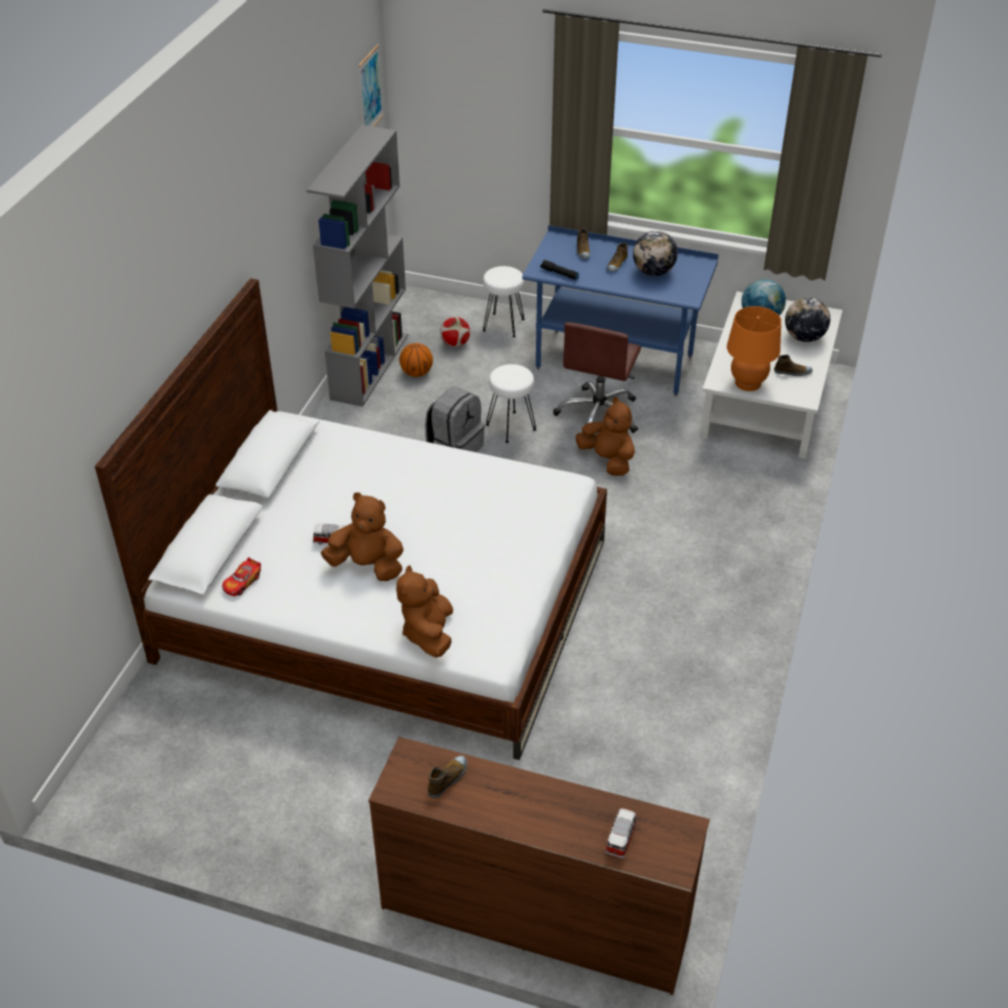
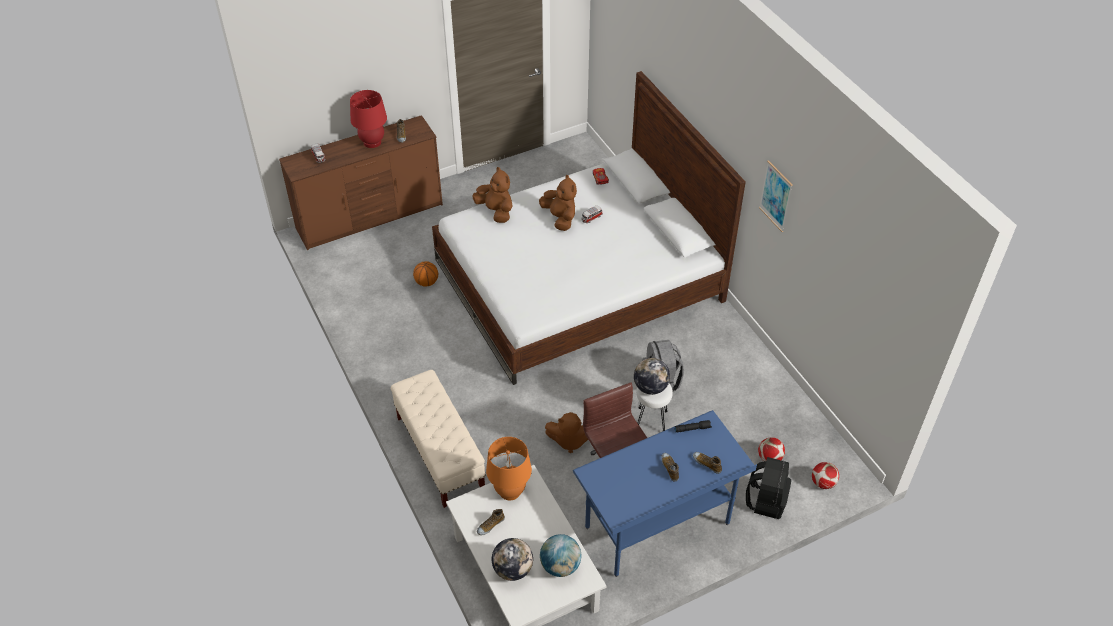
camera: 135 degrees right, 5 degrees up
(367, 566) = (560, 218): brown plush toy -> brown plush toy turned 90 degrees counterclockwise
(369, 366) = (788, 399): grey bookcase -> none
(370, 91) = (903, 313): picture -> picture (775, 196)
(416, 373) = (756, 416): basketball -> basketball (426, 282)
(442, 308) = (823, 483): none -> football
(503, 325) = (766, 500): white stool -> black backpack
(506, 801) = (372, 142): none -> red table lamp
(653, 272) = (638, 480): globe -> globe (650, 387)
(752, 530) = (440, 453): none -> beige bench

